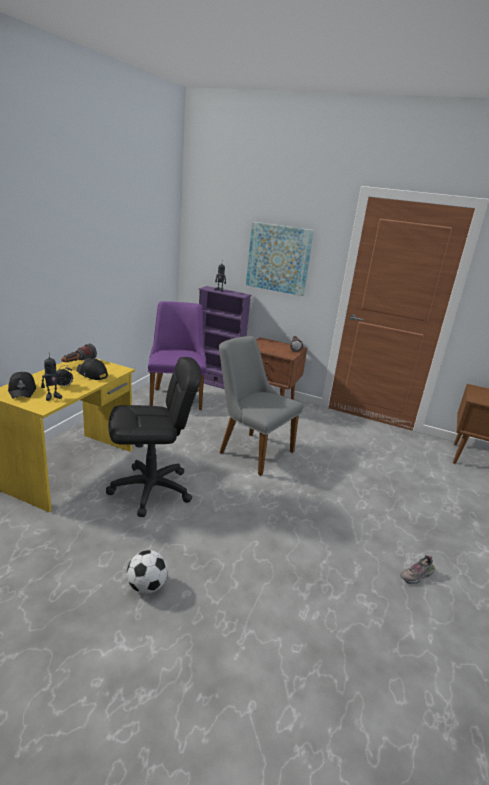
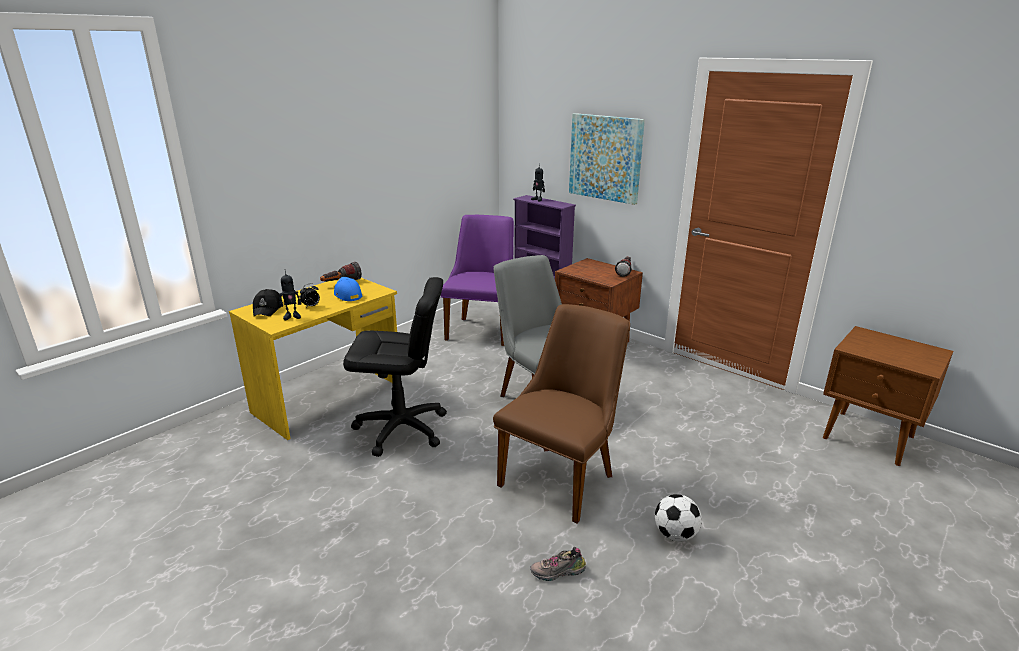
camera: 20 degrees right, 0 degrees up
(91, 374) = (347, 295): black cap -> blue cap
(147, 586) = (347, 527): football -> football (675, 534)
(301, 513) = (563, 475): none -> brown chair
(416, 576) = (677, 570): shoe -> shoe (557, 572)

